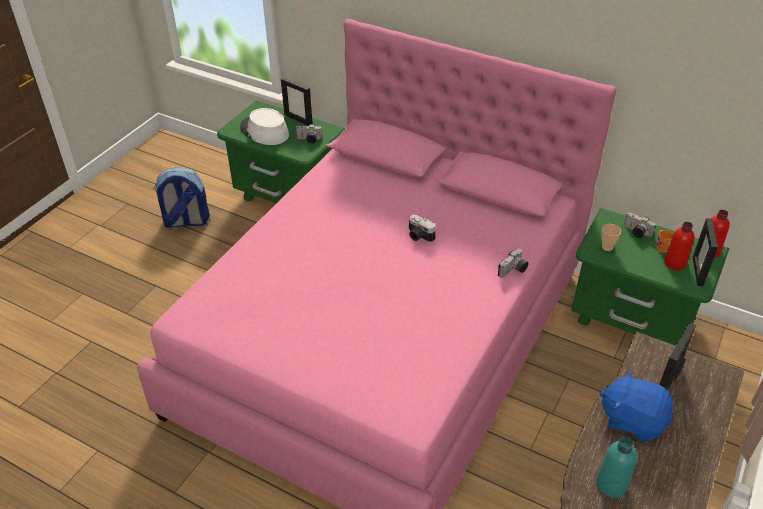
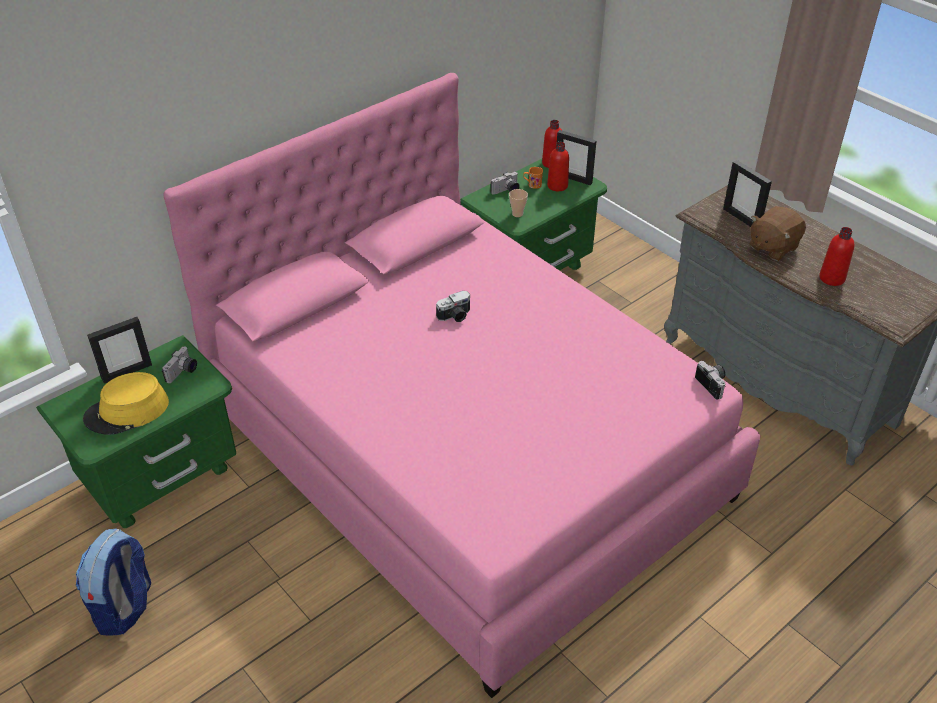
camera: 70 degrees left, 0 degrees up
(264, 131) = (127, 411): white hat -> yellow hat
(513, 271) = (541, 269): camera -> camera (713, 384)
(611, 484) = (832, 278): turquoise bottle -> red bottle
(632, 419) = (772, 247): blue plush toy -> brown plush toy

